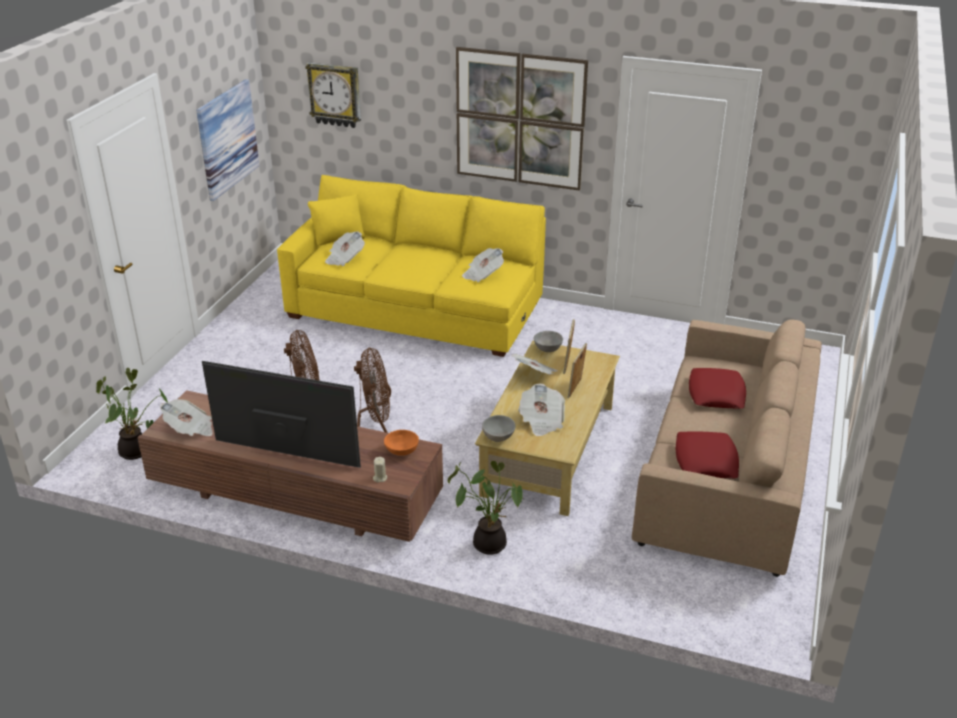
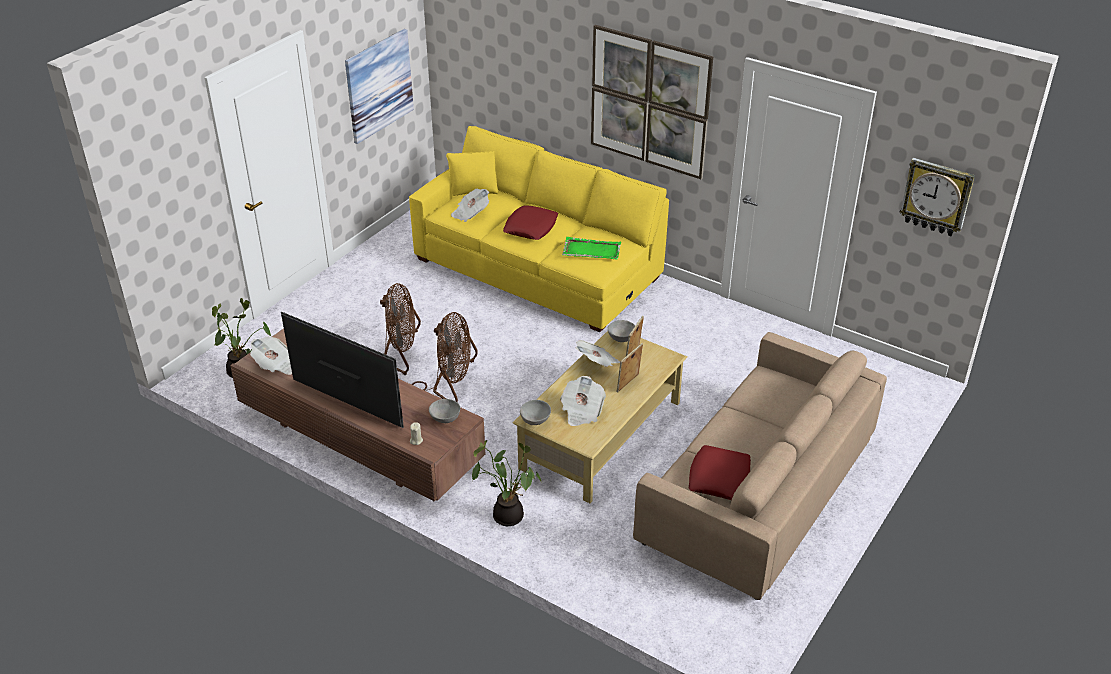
camera: 15 degrees right, 5 degrees up
(335, 95) = (486, 51): wall clock -> wall clock (936, 197)
(401, 452) = (445, 419): orange bowl -> grey bowl
(482, 275) = (591, 250): newspaper -> green tray
(716, 394) = (764, 412): red pillow -> red pillow (531, 227)

